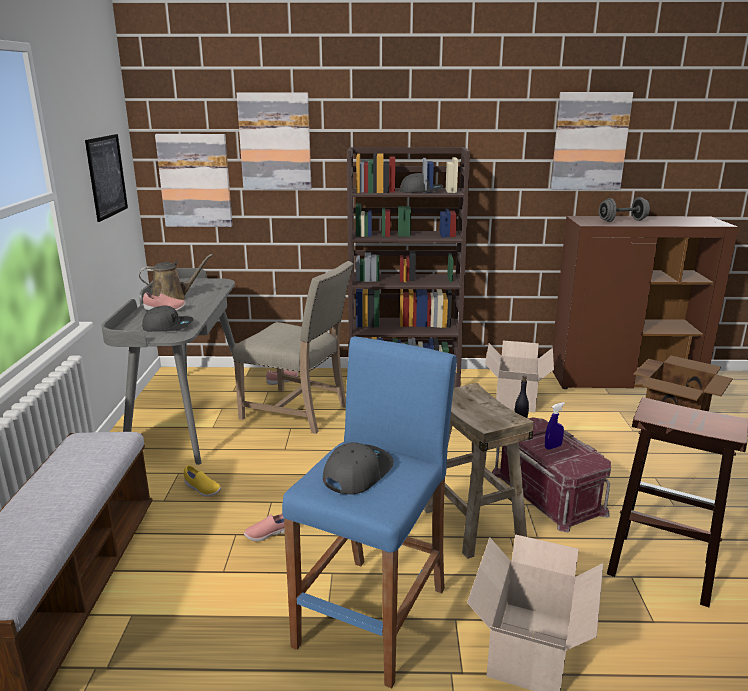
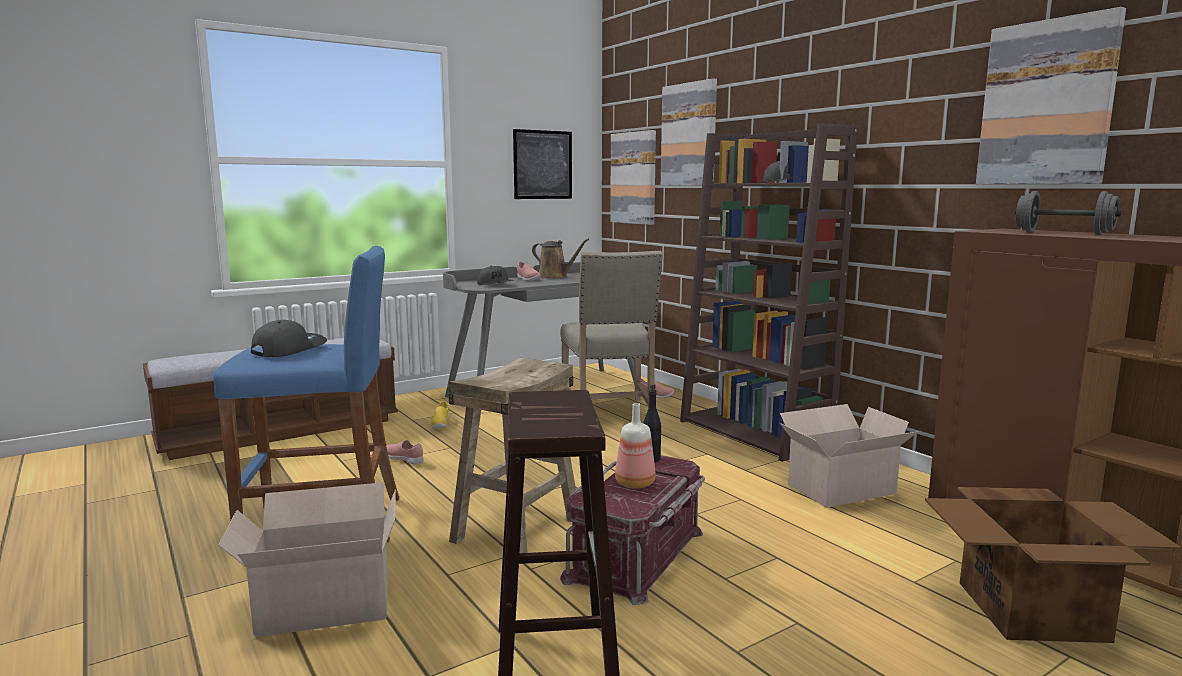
camera: 55 degrees right, 10 degrees down
(357, 473) = (289, 349): grey cap -> grey cap turned 60 degrees counterclockwise
(553, 447) = (635, 484): blue spray bottle -> bottle

